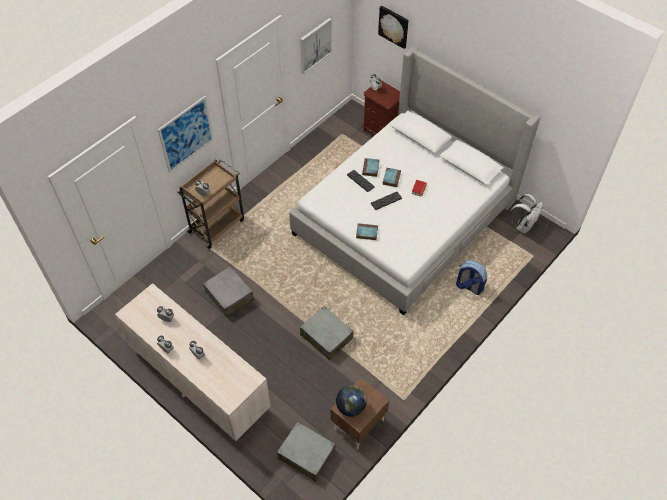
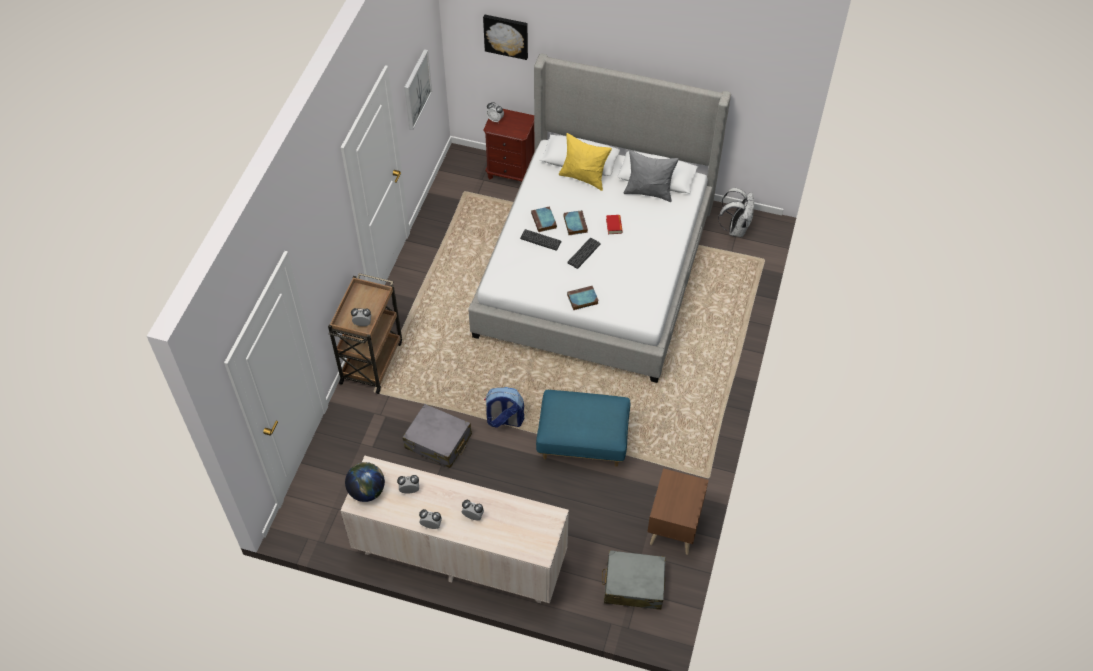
camera: 25 degrees left, 0 degrees up
(186, 134) = (327, 254): picture -> none
(326, 337) = (582, 443): grey suitcase -> blue ottoman
(351, 407) = (671, 505): globe -> globe (367, 491)
(416, 148) = (584, 177): none -> yellow pillow
(458, 174) = (649, 192): none -> grey pillow
(468, 286) = (712, 321): backpack -> backpack (504, 420)

